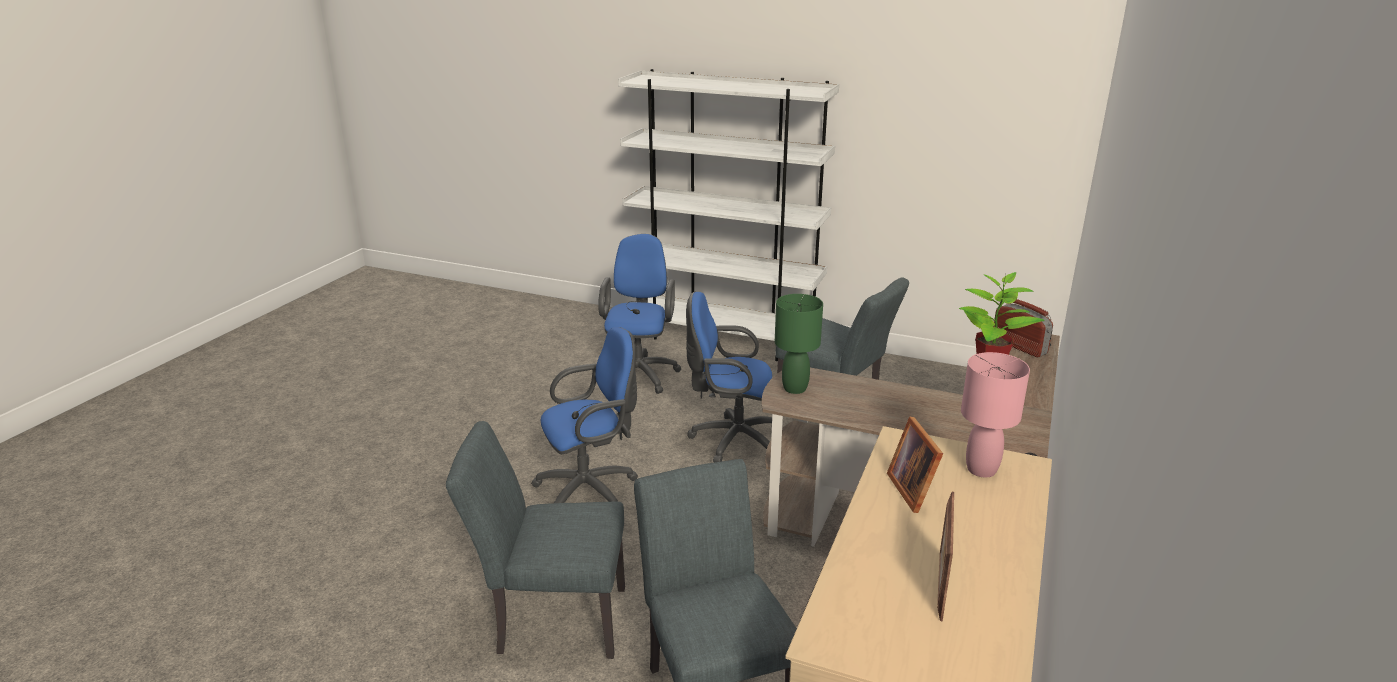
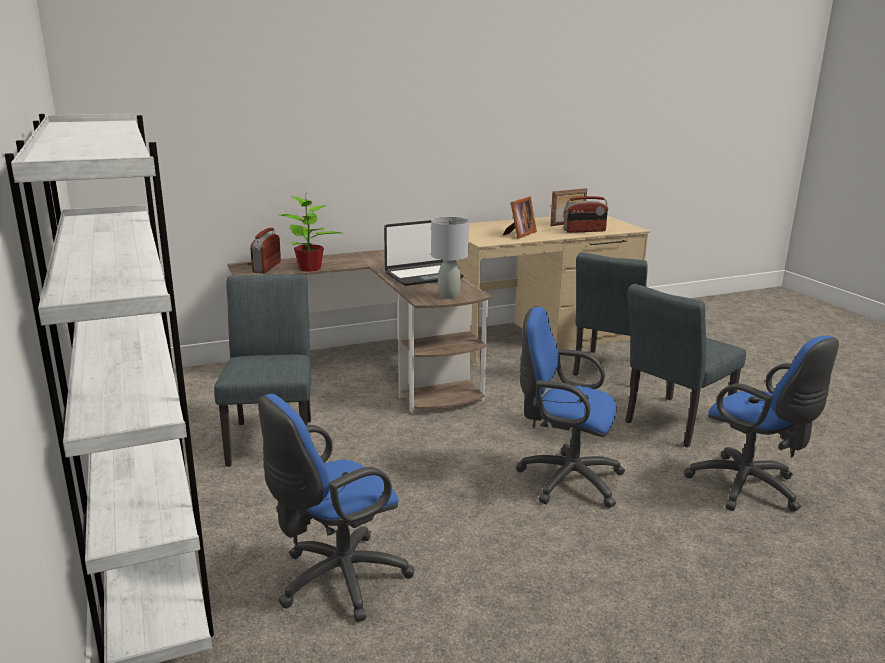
camera: 135 degrees left, 5 degrees down
(551, 619) = (672, 424): grey chair -> grey chair turned 90 degrees clockwise
(731, 440) = (394, 458): blue office chair -> blue office chair (749, 488)
(794, 388) = (448, 296): green table lamp -> grey table lamp
(868, 567) = (584, 231): none -> radio
(884, 406) = (423, 276): none -> laptop
(980, 469) = (477, 230): pink table lamp -> none

